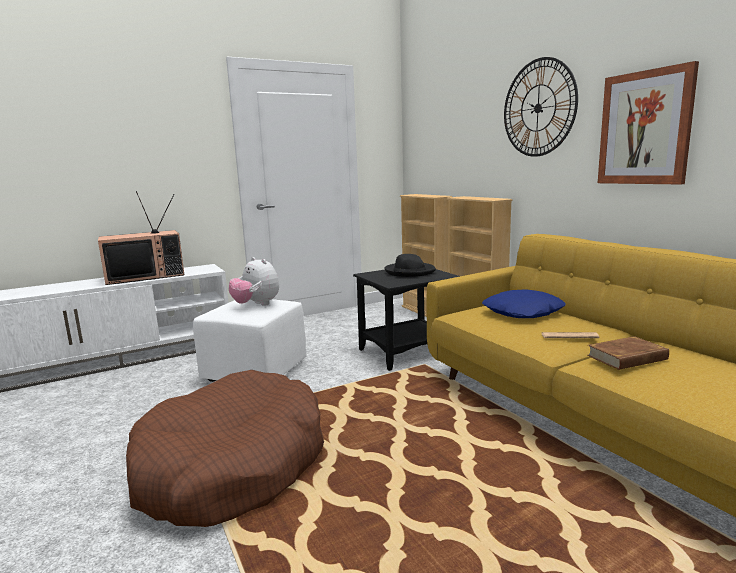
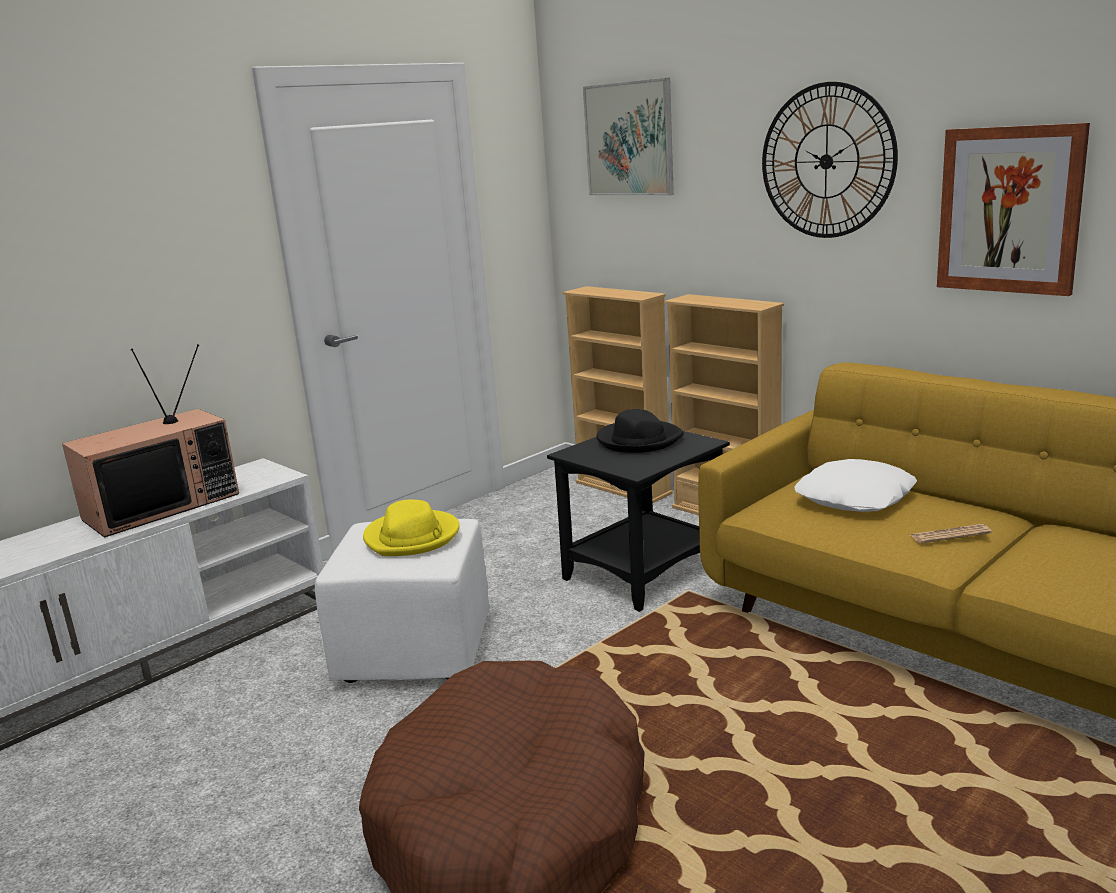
camera: 15 degrees left, 5 degrees up
(256, 305) = (412, 537): plush toy -> yellow hat
(439, 107) = (629, 139): none -> picture
(523, 312) = (856, 498): blue pillow -> white pillow
(627, 358) = (1050, 563): brown book -> none

